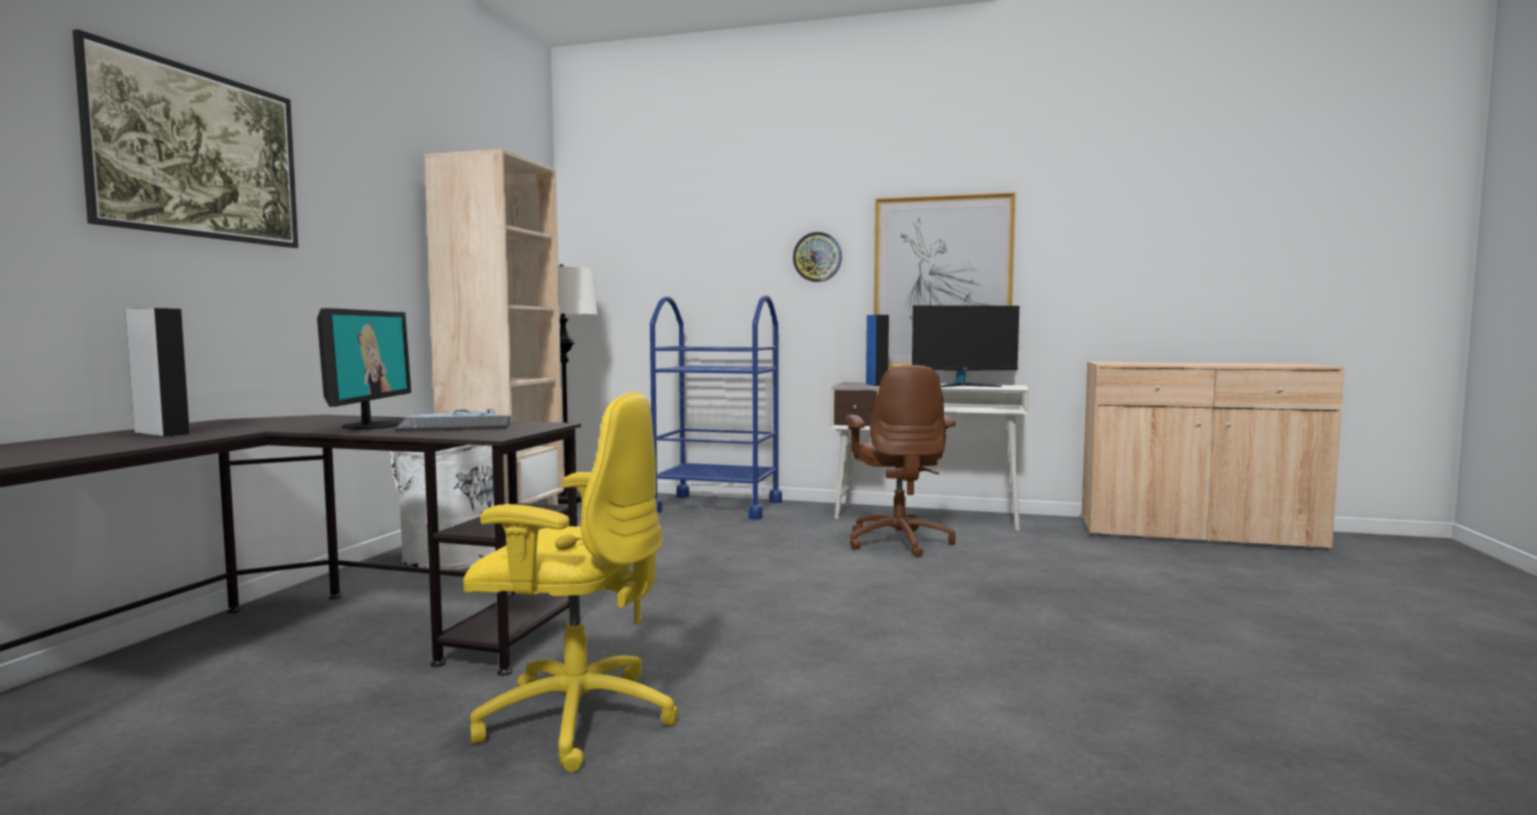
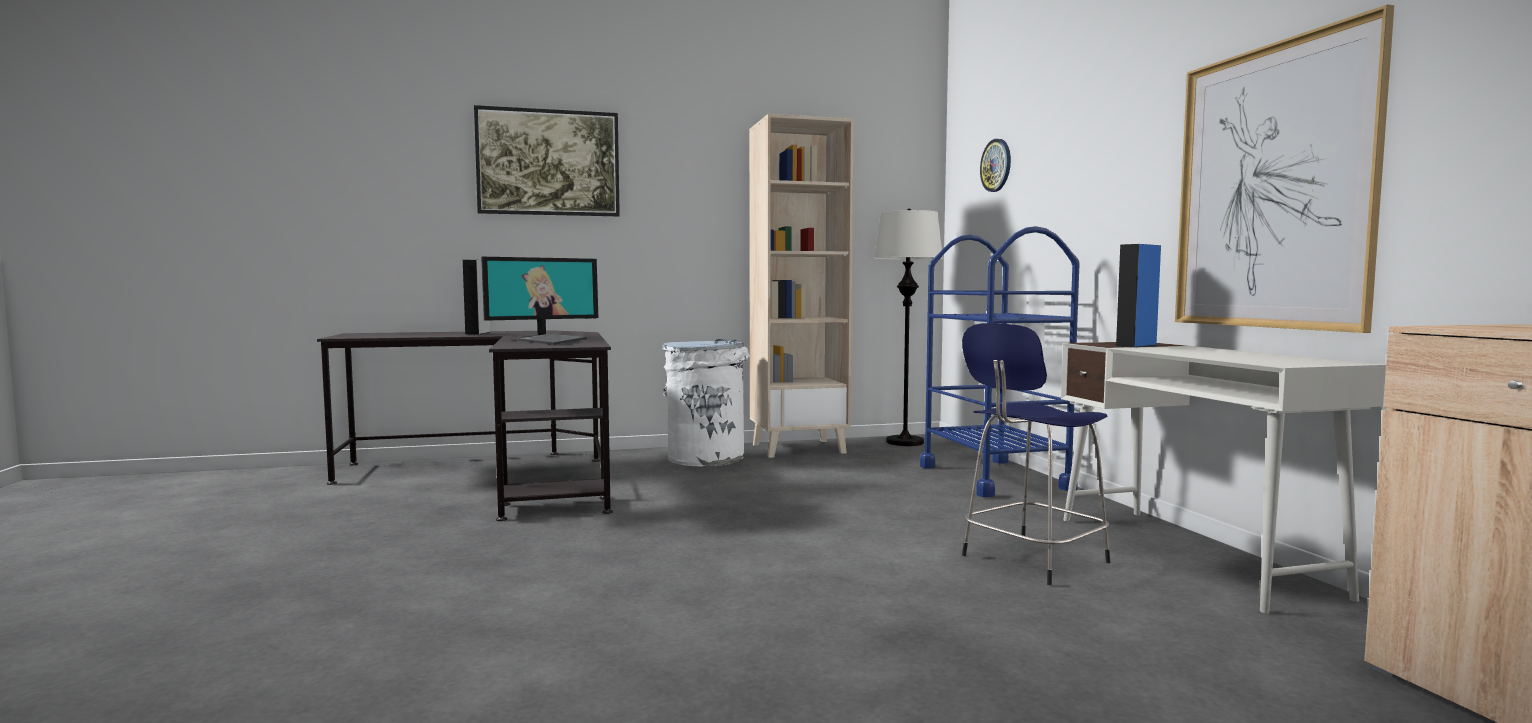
camera: 60 degrees right, 0 degrees up
(575, 717) = (437, 550): yellow office chair -> none
(817, 257) = (1129, 169): wall clock -> wall clock (996, 165)
(898, 542) = (1031, 560): brown office chair -> blue stool
(963, 385) = (1244, 355): monitor -> none

